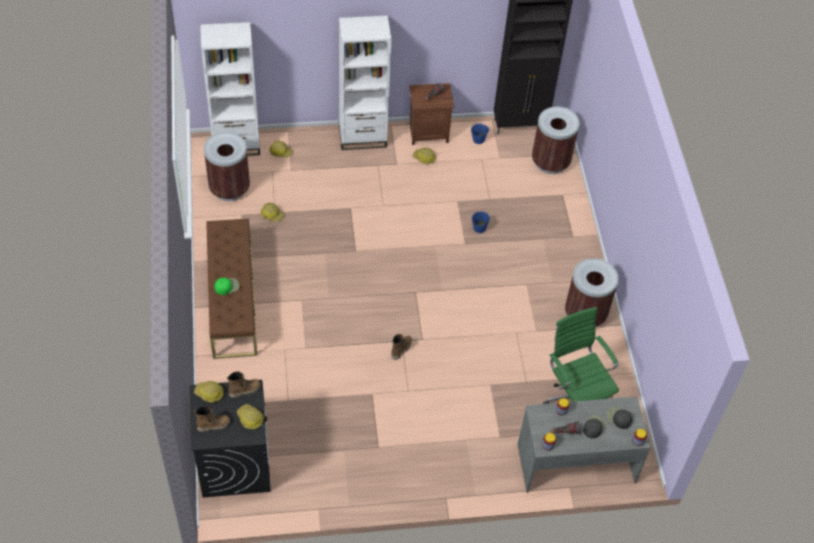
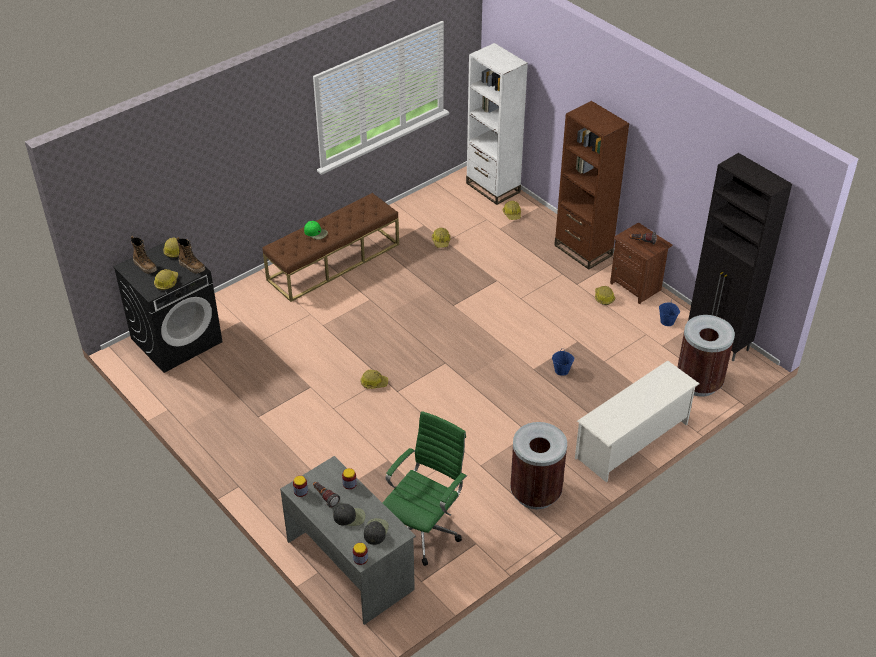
camera: 60 degrees right, 10 degrees down
(229, 188) = (443, 206): brown trash can -> none
(362, 137) = (583, 250): white bookcase -> brown bookcase
(401, 349) = (374, 383): boot -> hard hat
(576, 231) = (632, 441): none -> white shoe rack

